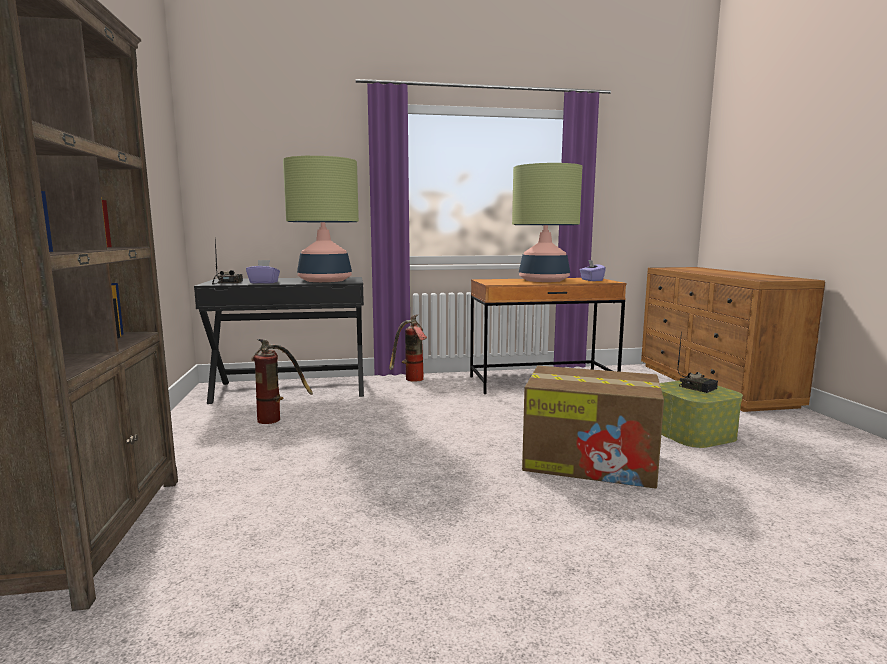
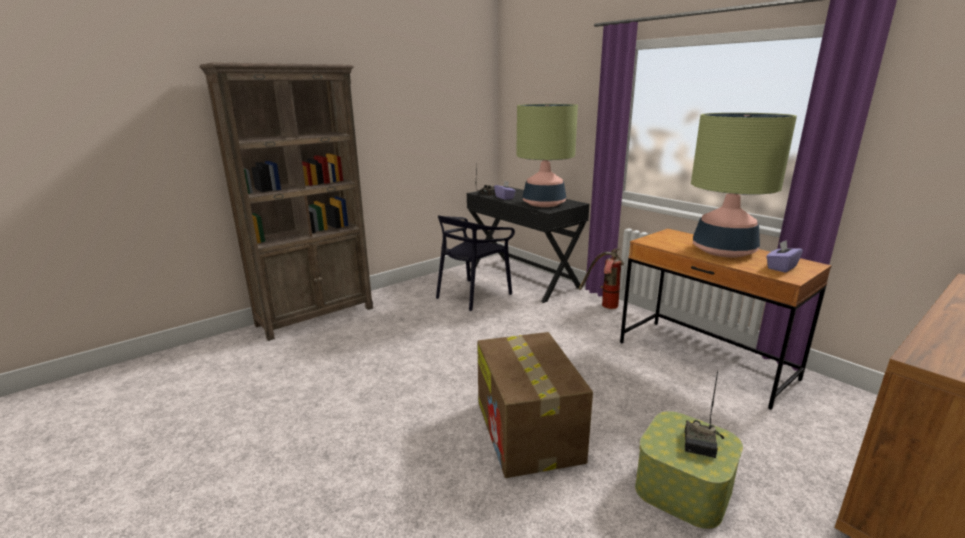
camera: 60 degrees right, 10 degrees up
(278, 418) = (473, 295): fire extinguisher -> black chair

